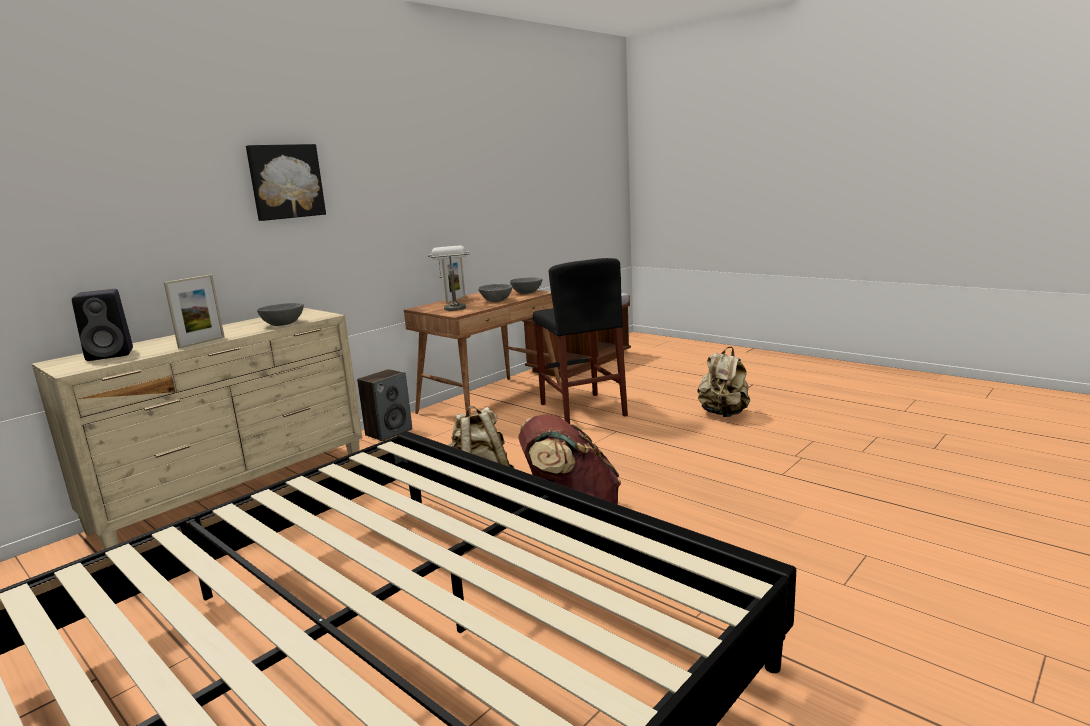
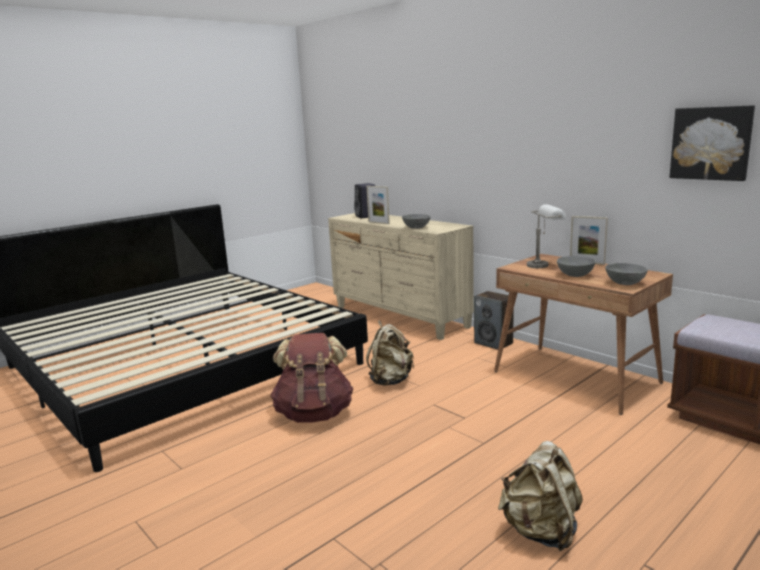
camera: 95 degrees right, 0 degrees up
(285, 181) = (474, 132): picture -> picture (711, 143)
(582, 409) = (554, 425): black stool -> none

